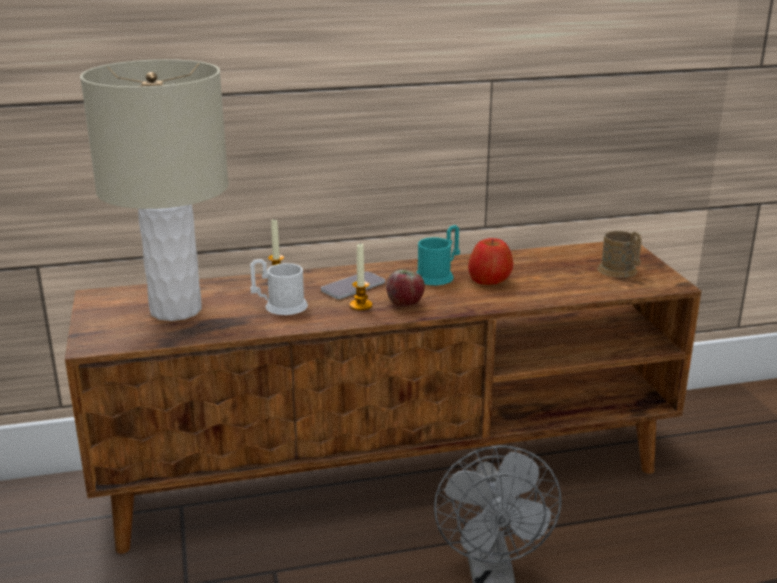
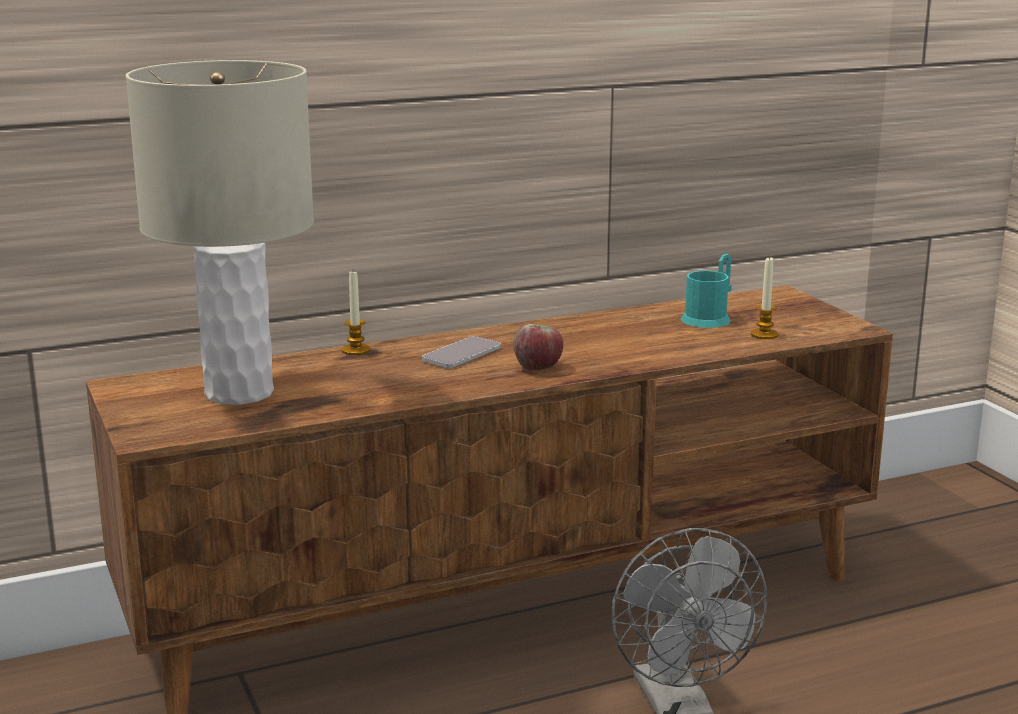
camera: 10 degrees left, 5 degrees down
(279, 306) = (376, 380): white mug -> none
(361, 305) = (482, 373): candle -> candle (764, 335)
(438, 275) = (565, 336): turquoise mug -> turquoise mug (710, 318)
(489, 280) = (632, 337): apple -> none
(620, 272) = (789, 320): brown mug -> none

